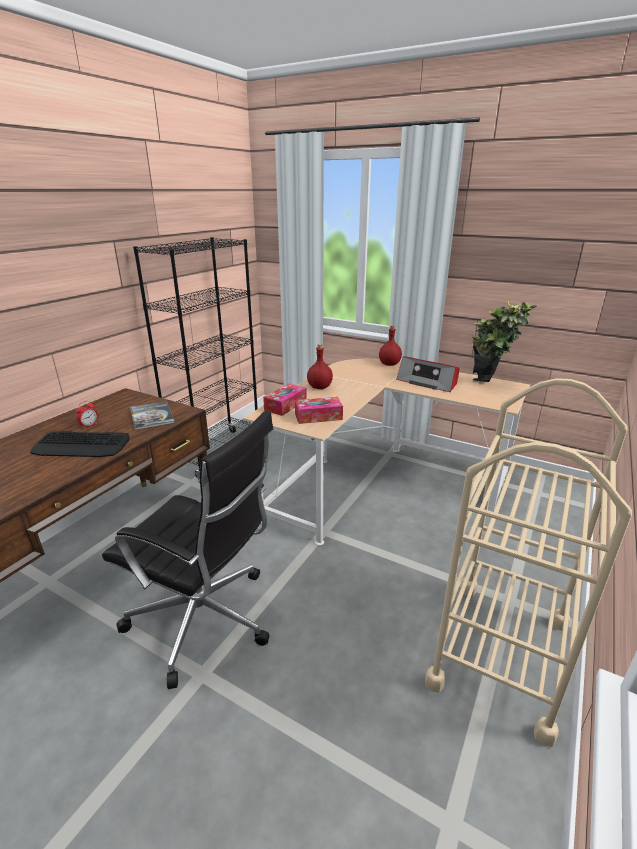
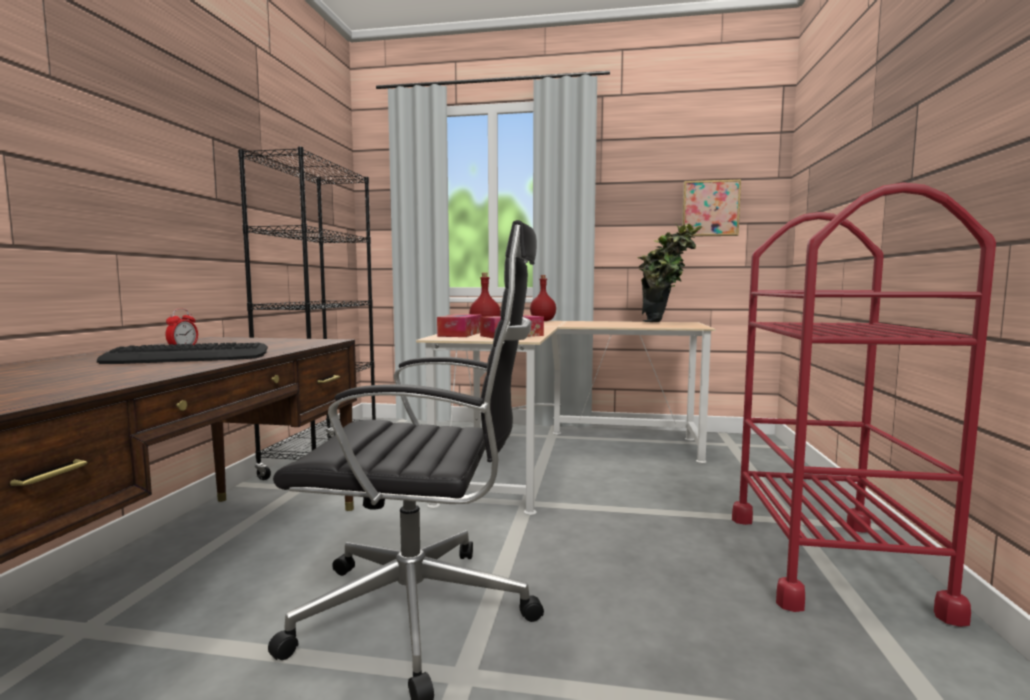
camera: 20 degrees left, 20 degrees down
(151, 416) = (279, 343): book -> none
(428, 382) = (600, 324): radio -> none
(500, 652) = (829, 562): beige cart -> red cart
(568, 271) = (710, 209): none -> picture

